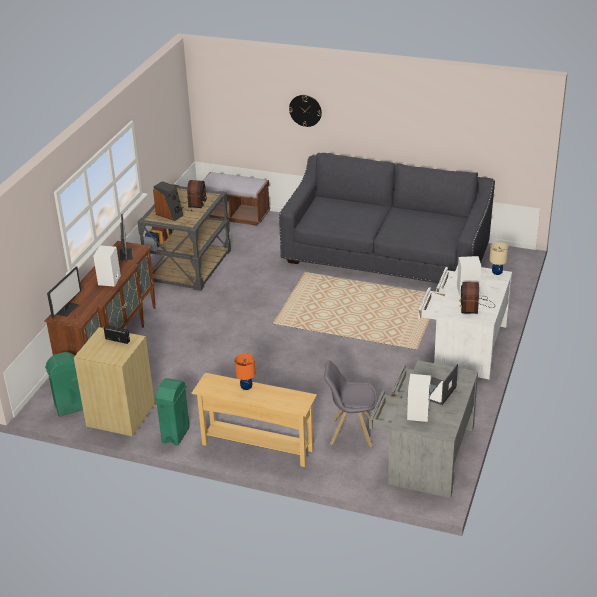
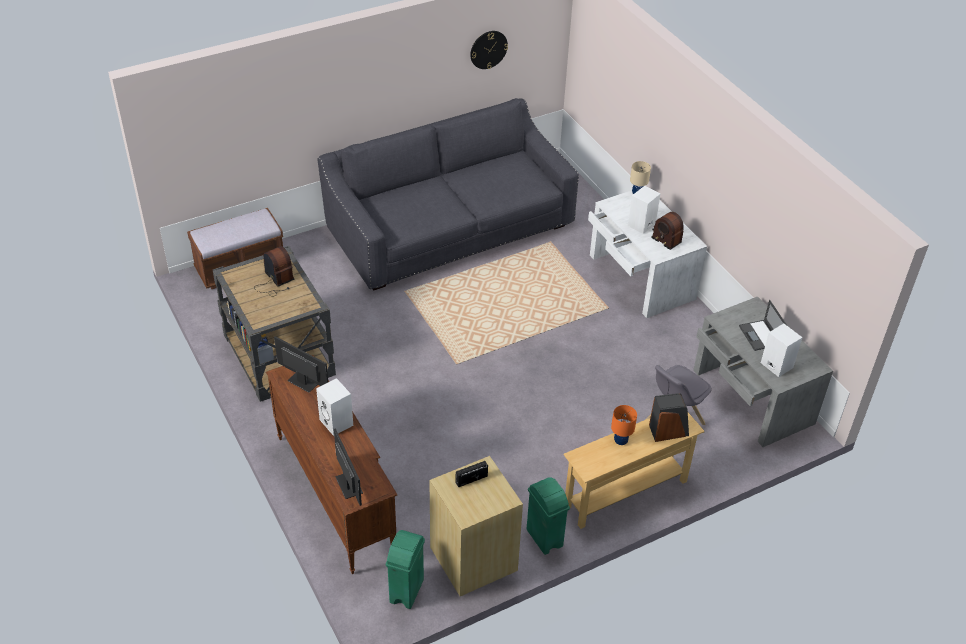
camera: 50 degrees left, 10 degrees up
(169, 214) = (271, 306): speaker -> speaker (668, 431)
(305, 110) = (306, 106): wall clock -> wall clock (488, 49)

